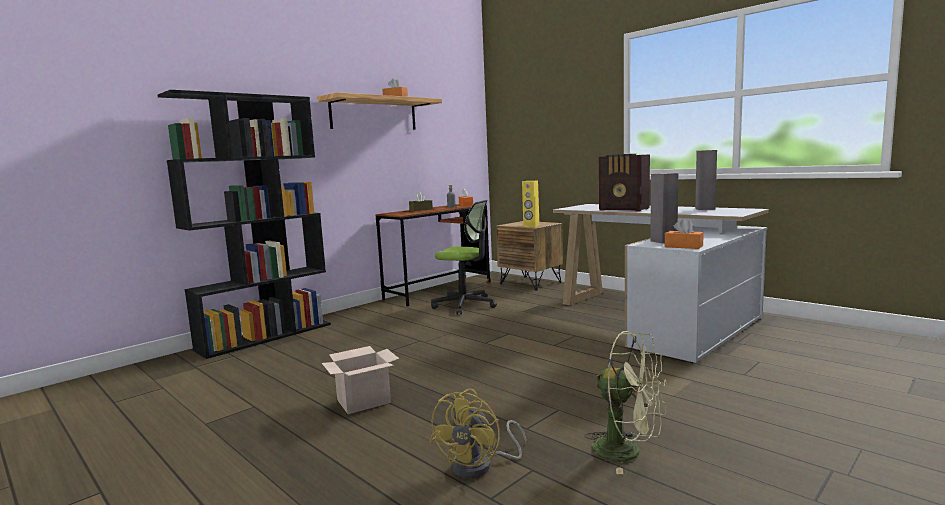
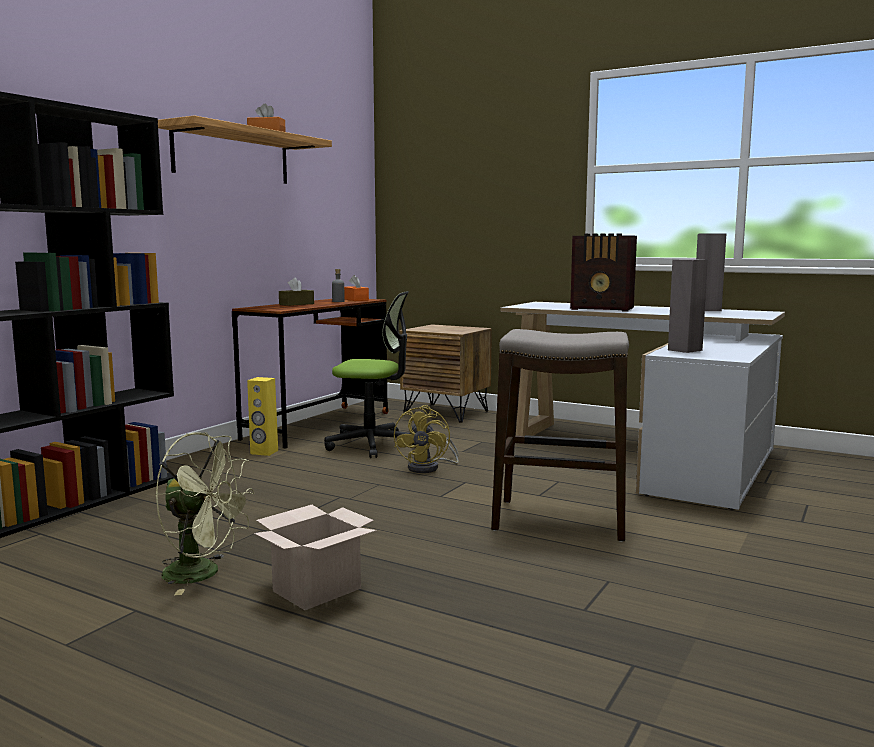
camera: 15 degrees left, 0 degrees up
(480, 466) = (558, 667): yellow fan -> yellow fan (429, 468)
(531, 226) = (453, 331): yellow speaker -> yellow speaker (264, 452)
(556, 364) = (560, 520): none -> stool
(627, 452) = (737, 629): green fan -> green fan (203, 574)
(683, 246) = (721, 356): orange tissue box -> none

